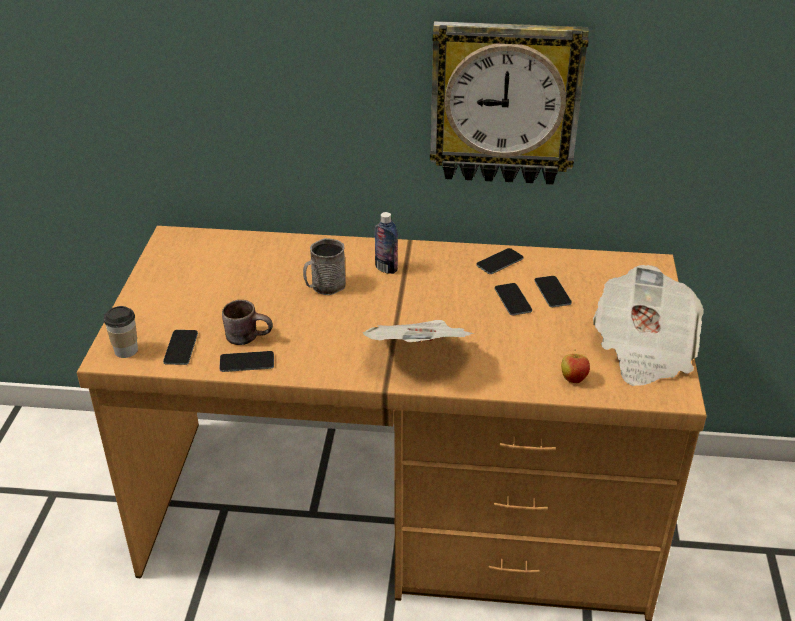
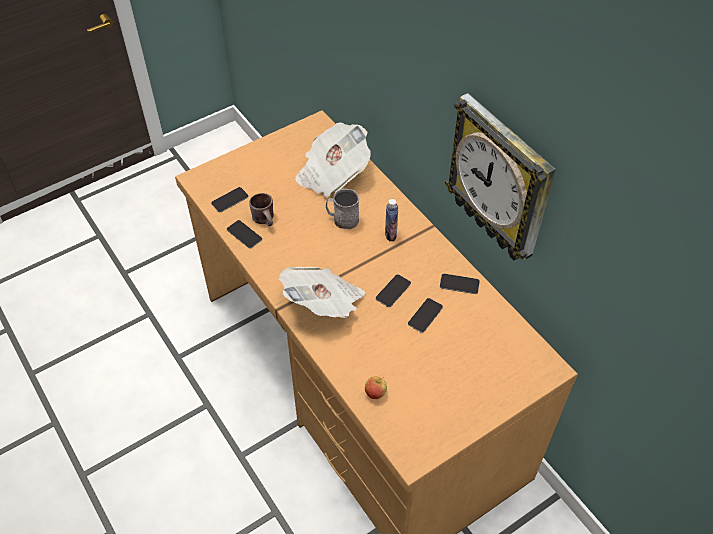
camera: 50 degrees right, 15 degrees up
(126, 350) = (207, 181): cup -> none
(552, 292) = (455, 331): phone -> phone (393, 291)
(643, 350) = (442, 415): newspaper -> newspaper (332, 173)

